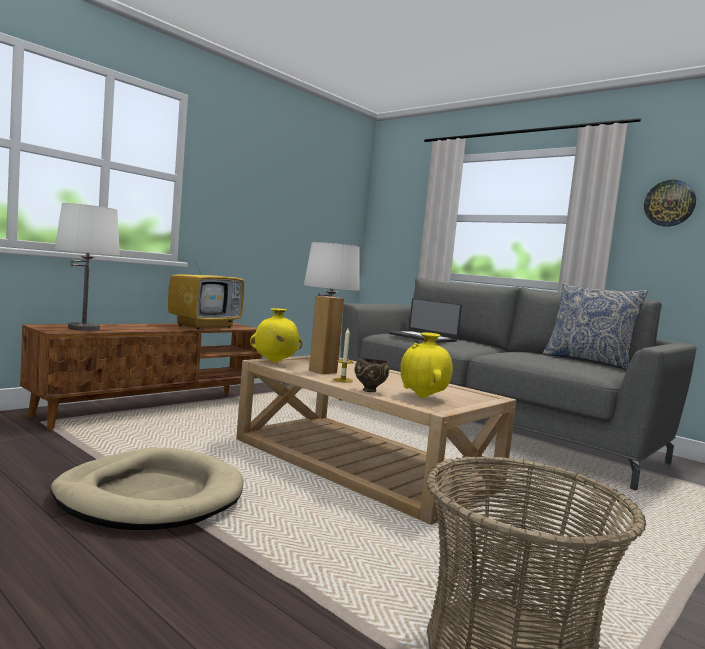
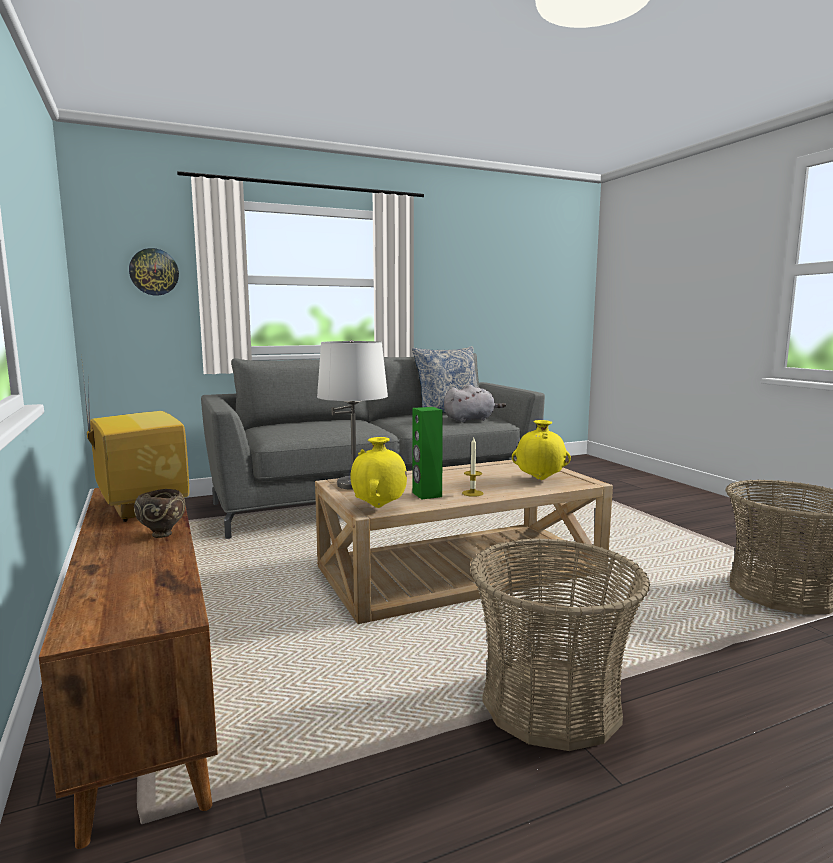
camera: 65 degrees left, 5 degrees up
(83, 328) = (142, 591): white table lamp -> none
(150, 496) = (550, 702): beige dog bed -> basket
(322, 371) = (426, 495): brown speaker -> green speaker
(370, 390) = (526, 490): brown bowl -> brown bowl (162, 534)
(423, 337) = (319, 429): laptop -> none
(569, 366) = (471, 420): none -> grey plush toy
(669, 203) = (442, 270): wall clock -> wall clock (154, 272)

